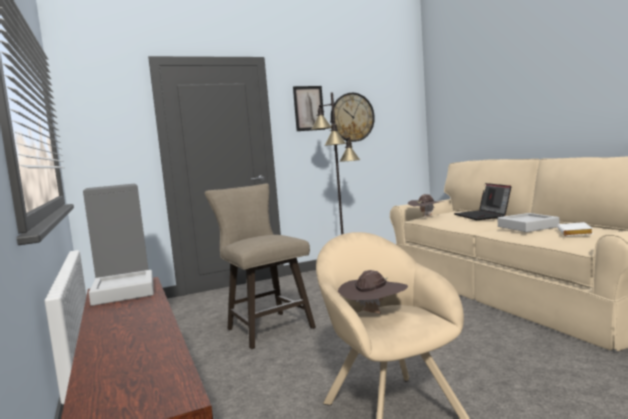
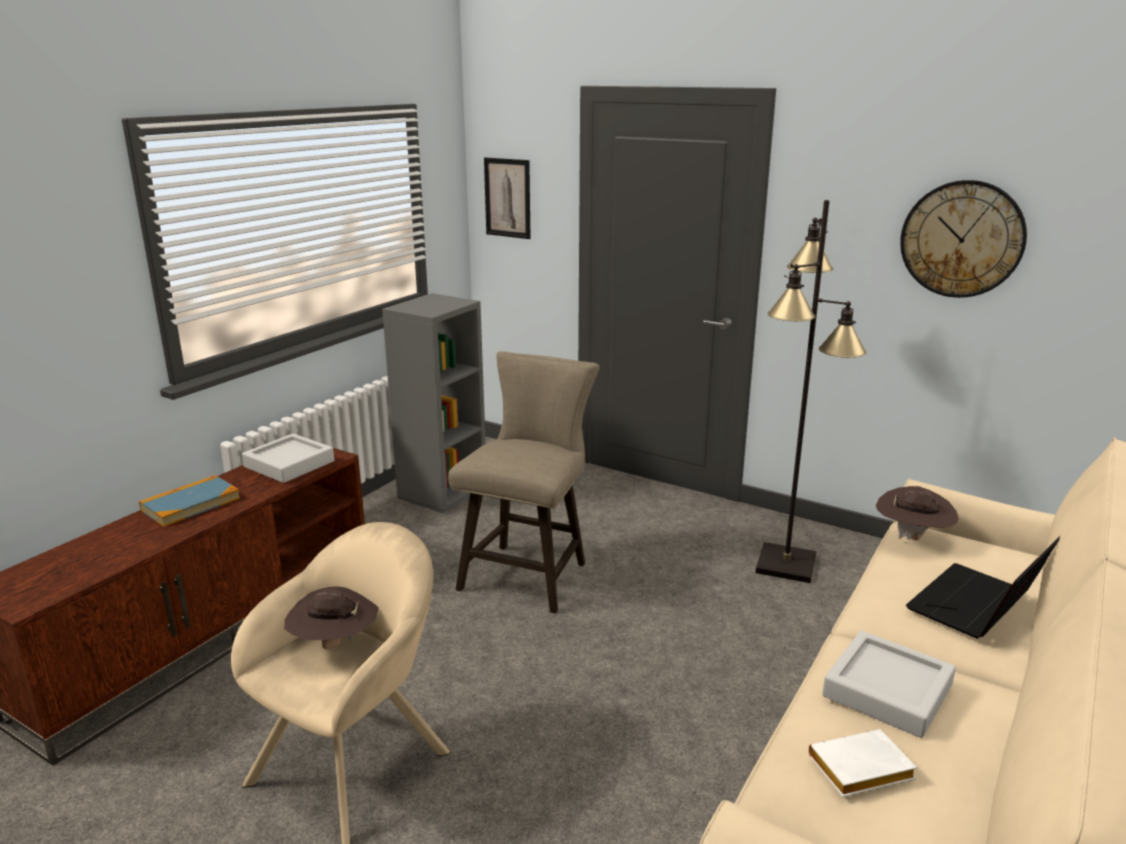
camera: 55 degrees right, 15 degrees up
(116, 324) = (191, 504): none -> book
(308, 108) = (853, 205): picture -> picture (507, 198)

